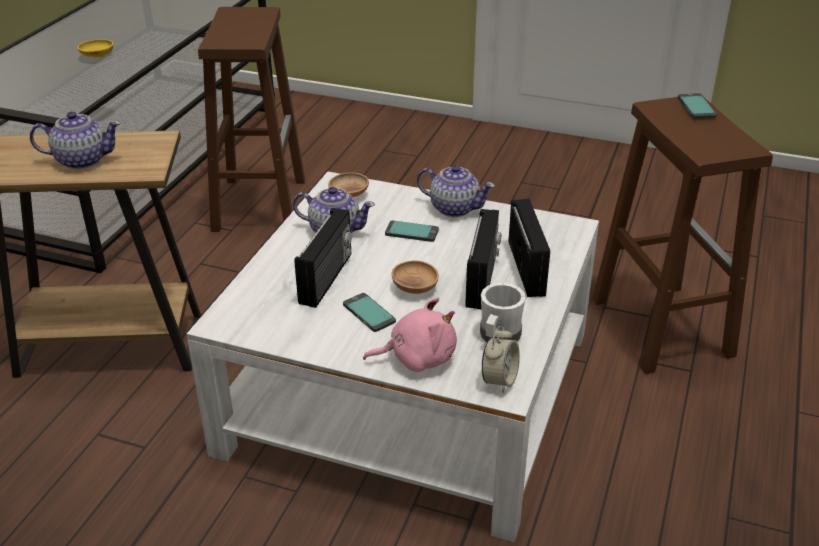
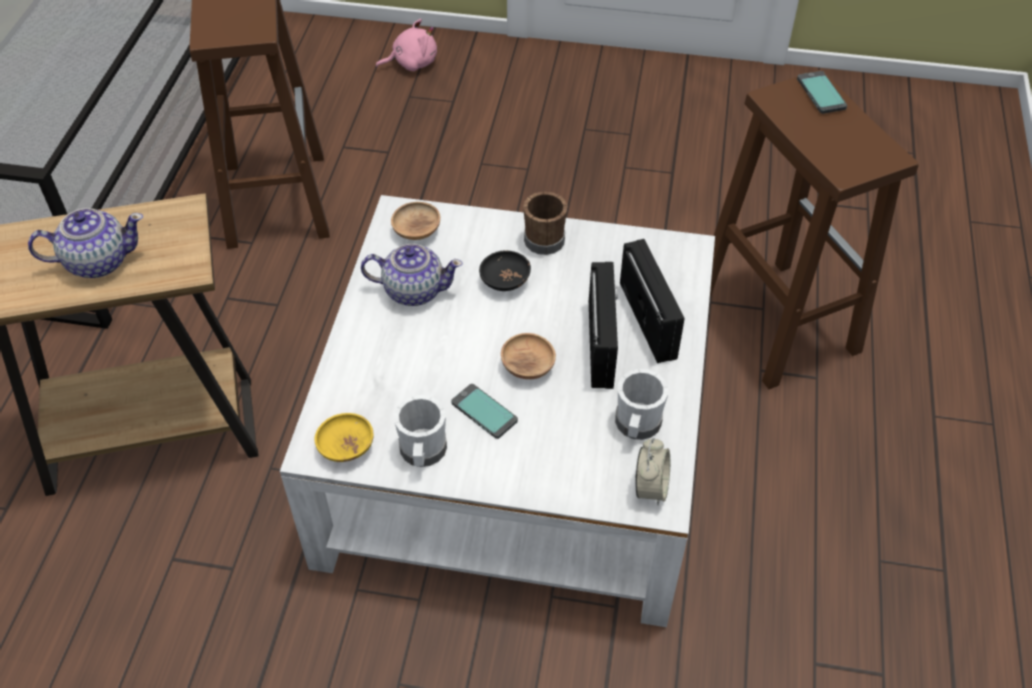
camera: 10 degrees left, 15 degrees up
(97, 57) = (43, 49): yellow bowl -> yellow bowl (346, 447)
(308, 334) = (422, 452): none -> white mug
(327, 278) = (423, 366): radio -> none
(412, 232) = (505, 281): phone -> black bowl
(417, 357) = (554, 469): pink plush toy -> pink plush toy (412, 63)
(454, 208) = (546, 237): teapot -> brown mug

